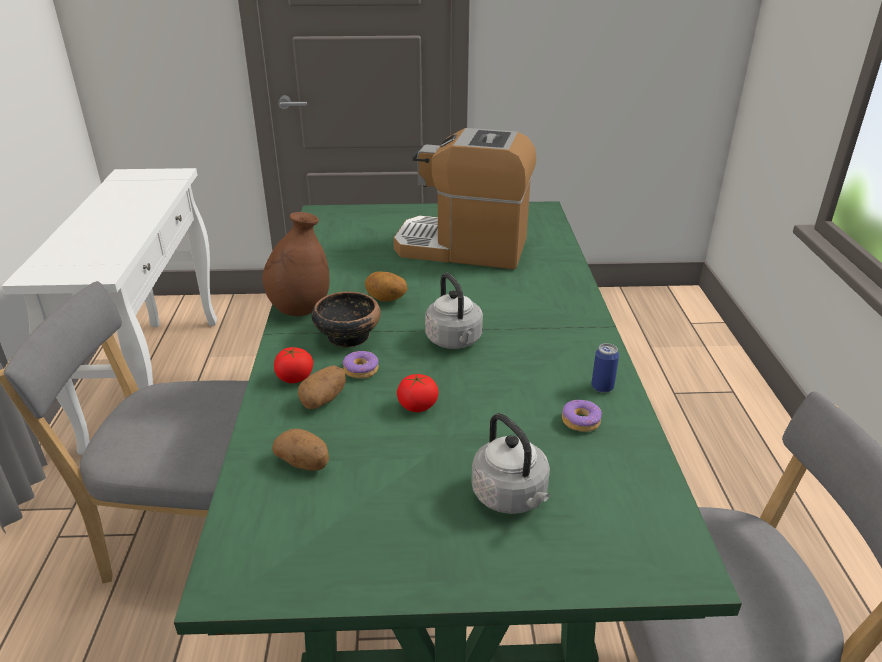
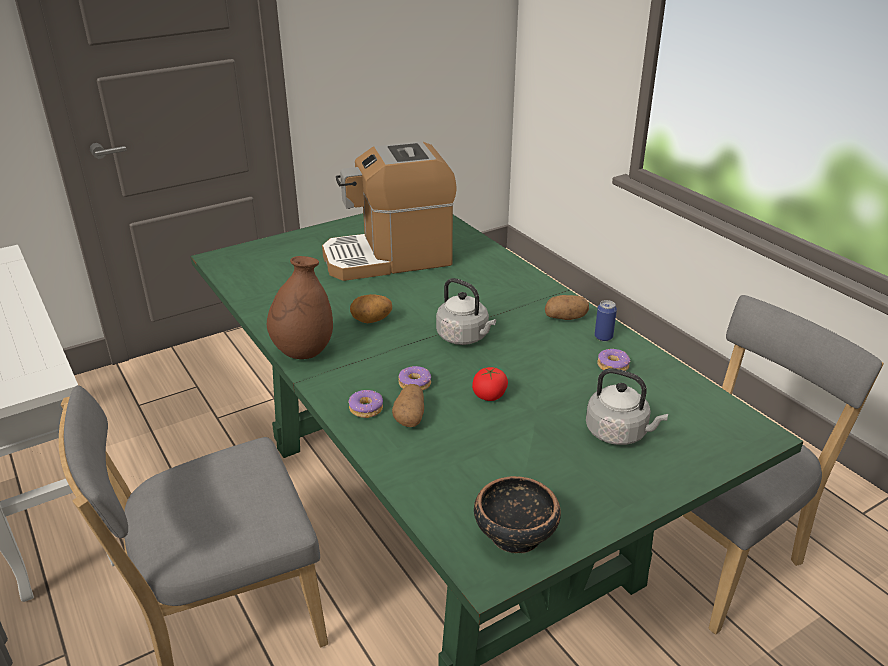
camera: 30 degrees left, 0 degrees up
(295, 378) = (366, 409): tomato -> donut
(304, 463) = (449, 468): potato -> potato (565, 317)
(347, 336) = (372, 361): bowl -> bowl (514, 534)

